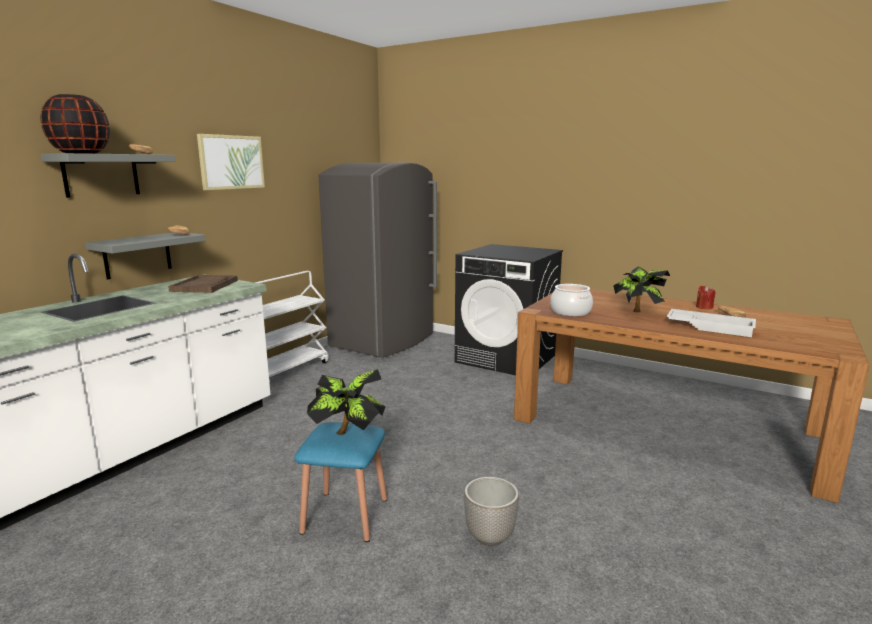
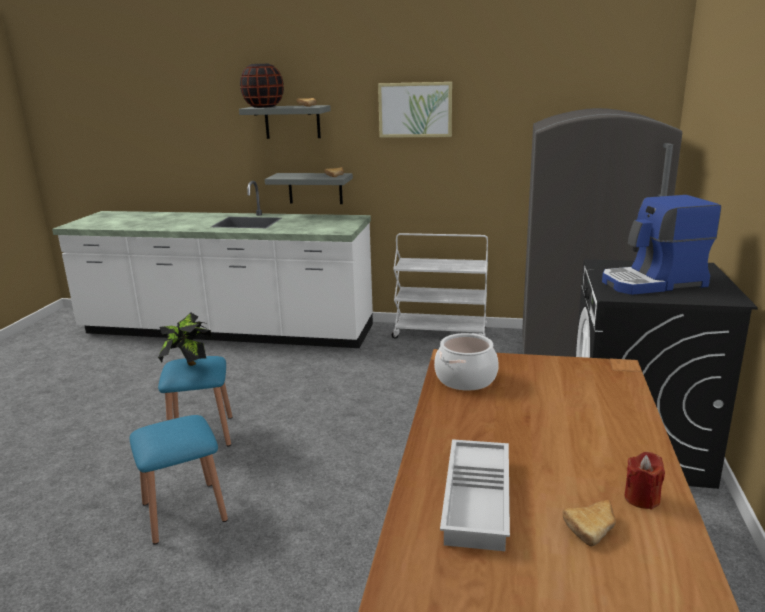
camera: 70 degrees right, 5 degrees up
(204, 286) = (328, 224): brown tray -> none
(489, 536) = (184, 511): planter -> blue stool
(514, 253) = (653, 283): none -> coffee machine
(638, 313) = (512, 429): potted plant -> none

